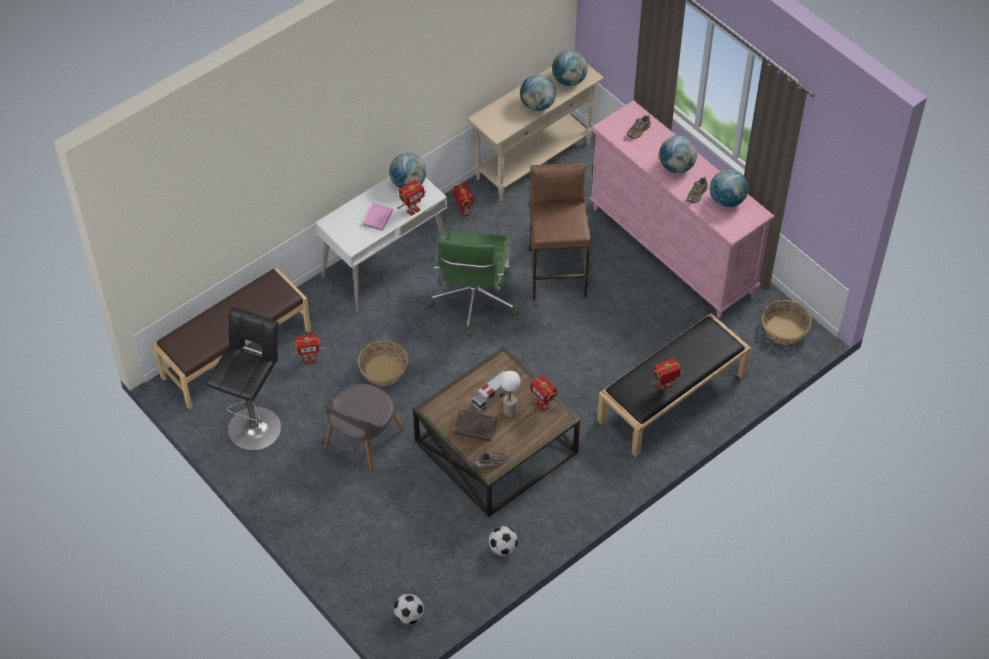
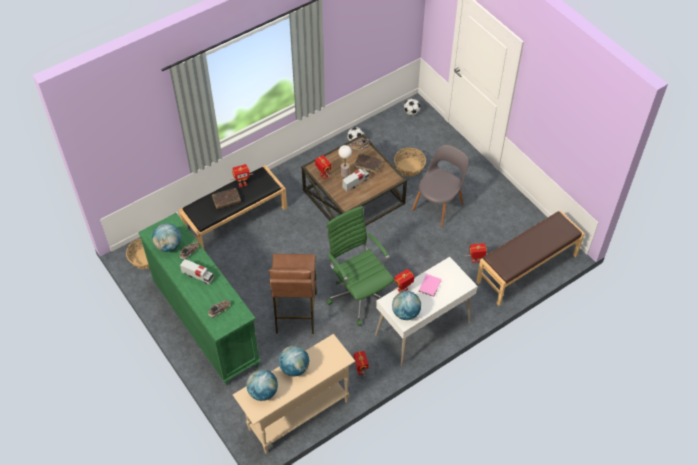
camera: 175 degrees left, 0 degrees up
(256, 425) = (508, 220): black stool -> none
(383, 370) = (425, 250): basket -> basket (409, 167)
(473, 302) = (359, 294): green office chair -> green office chair turned 45 degrees counterclockwise
(672, 251) = (206, 324): pink dresser -> green dresser
(676, 167) = (198, 276): globe -> toy truck
(681, 358) = (226, 200): none -> brown book

